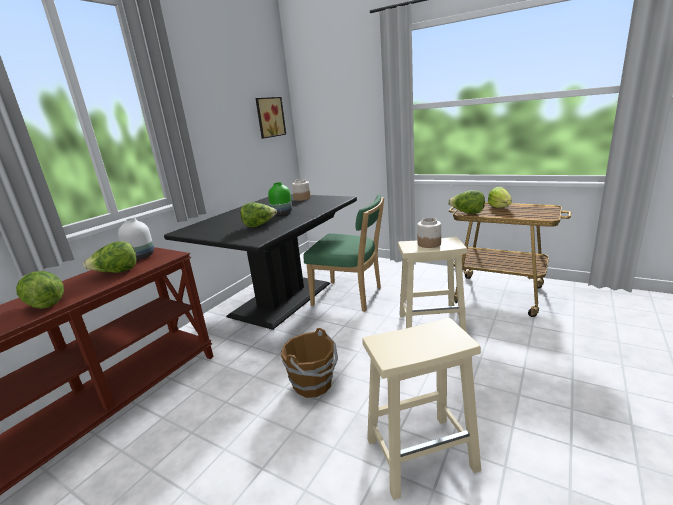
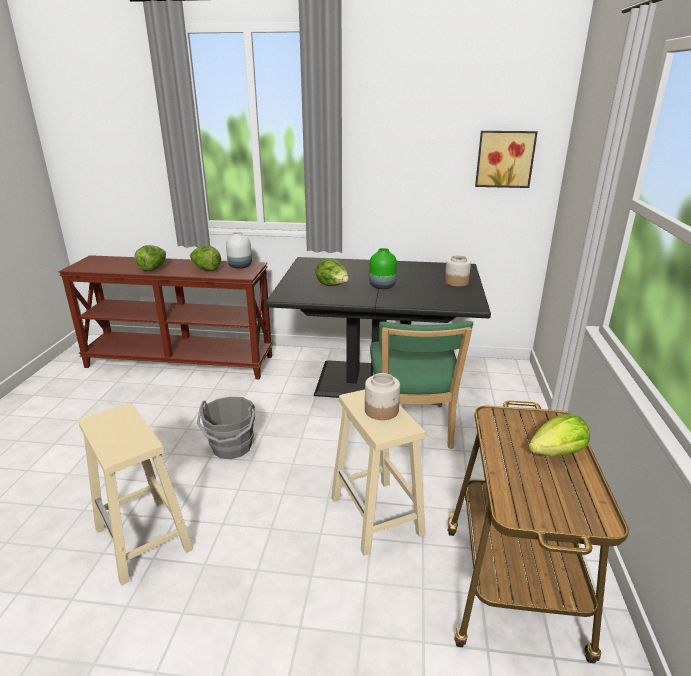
camera: 65 degrees right, 5 degrees up
(314, 384) = (231, 447): brown bucket -> grey bucket
(467, 213) = (489, 418): lettuce -> none

